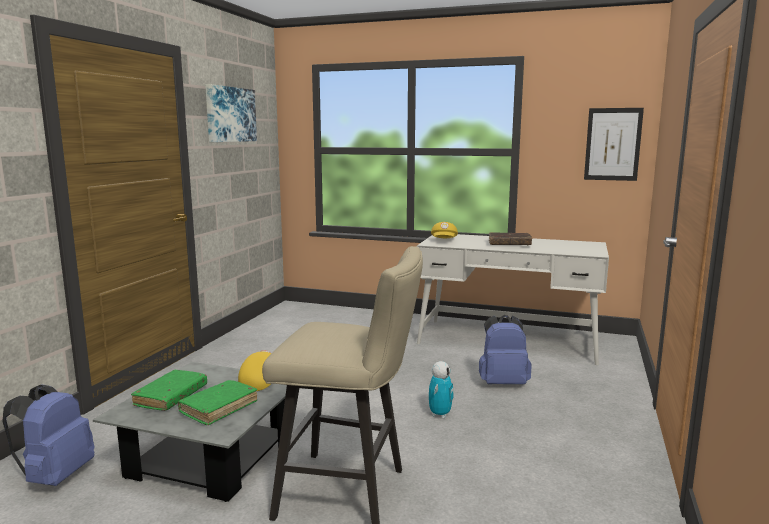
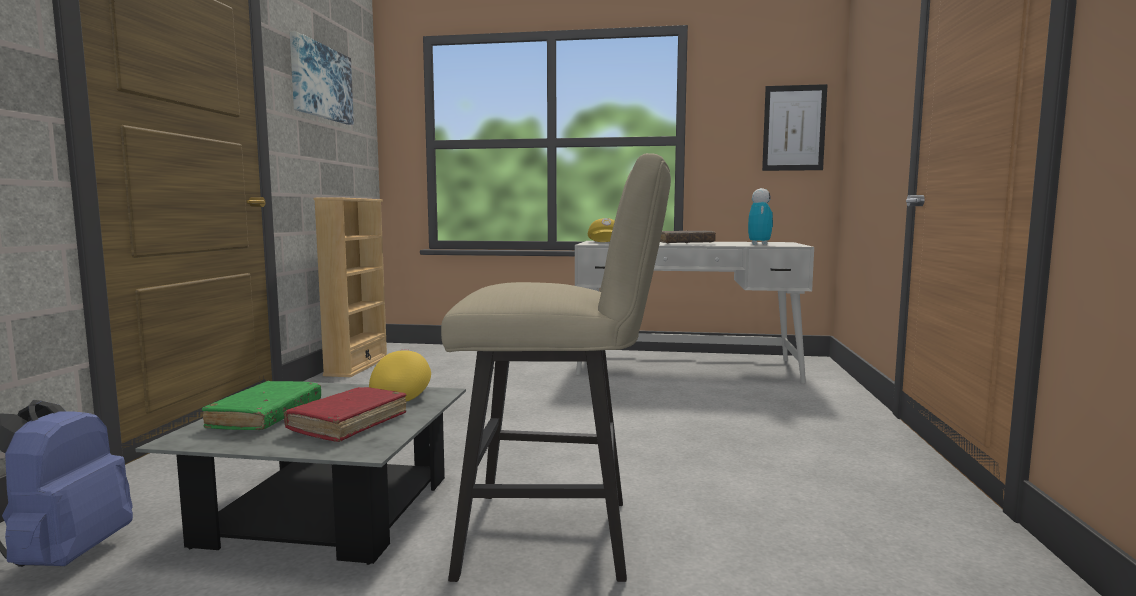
camera: 10 degrees left, 5 degrees down
(219, 408) = (349, 423): green book -> red book
(258, 325) = (357, 366): none -> beige bookcase
(440, 414) = (642, 440): toy robot -> toy robot (759, 244)
(502, 383) = (703, 405): blue backpack -> none

